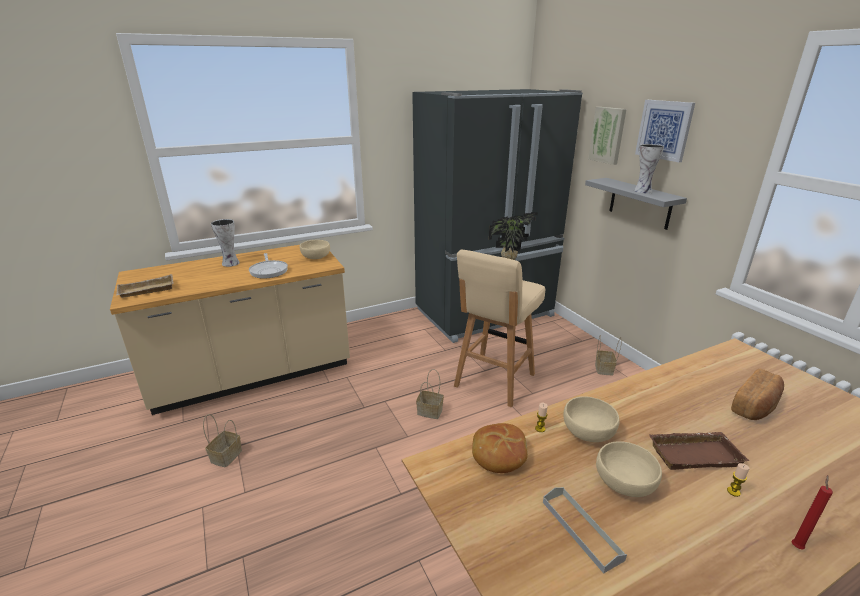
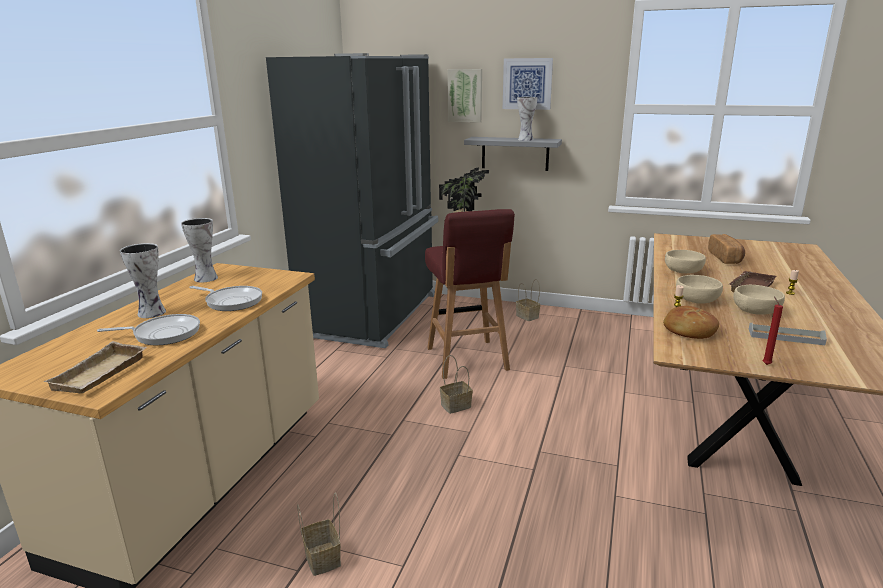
camera: 45 degrees left, 5 degrees down
(206, 278) = (163, 334): none -> frying pan
(293, 250) = (205, 278): none -> vase
(316, 257) = (255, 275): beige bowl -> beige bowl (683, 271)
(493, 381) = (467, 360): beige stool -> red stool
(796, 545) = (840, 299): red candle -> red candle (765, 364)

